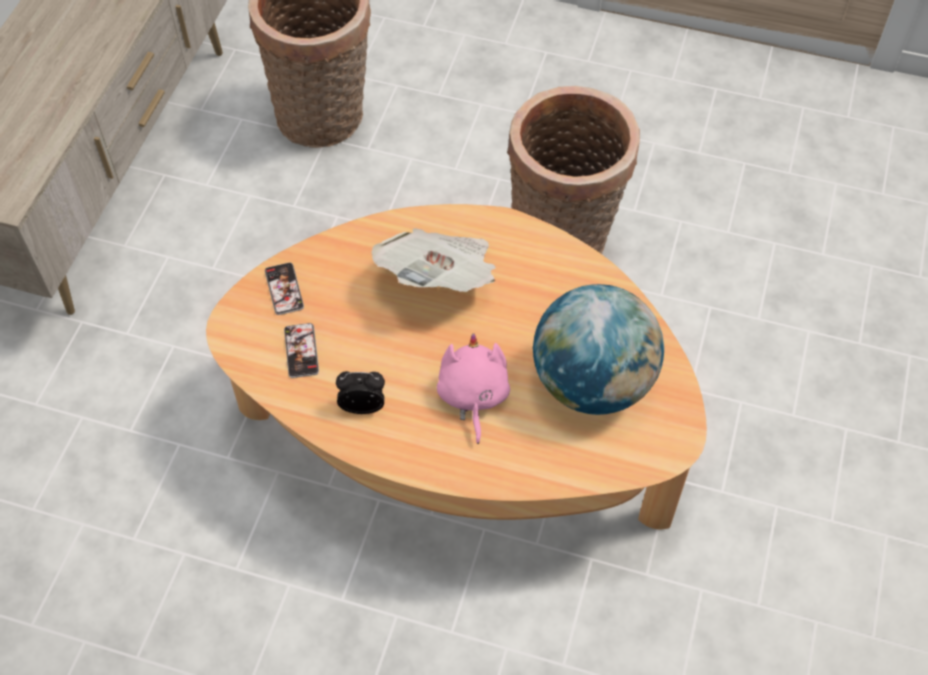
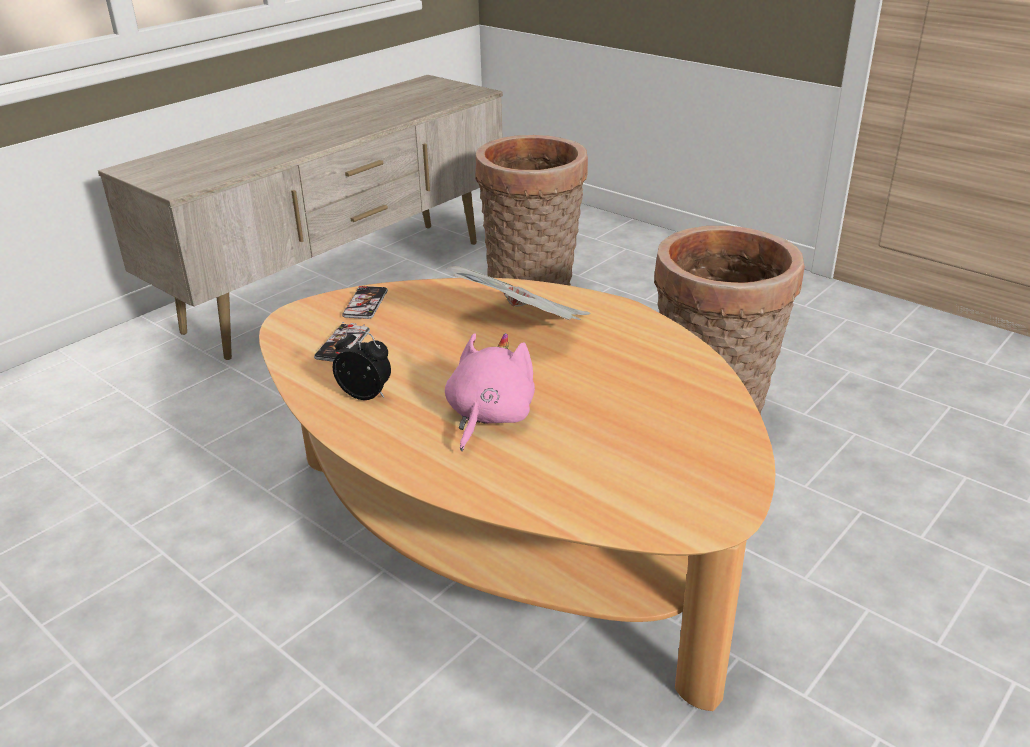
camera: 25 degrees right, 25 degrees down
(592, 383) = (637, 441): globe -> none

